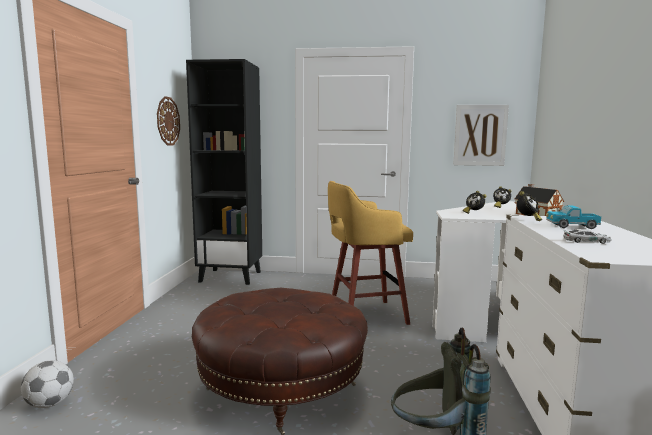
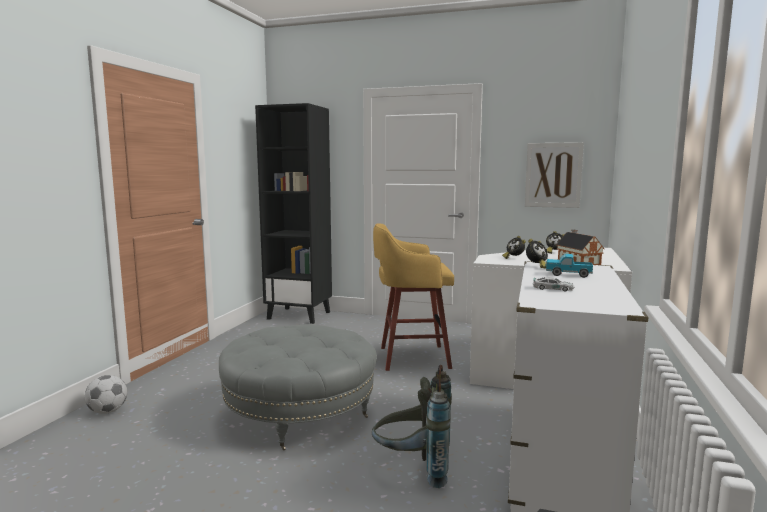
camera: 10 degrees right, 0 degrees up
(168, 121) = (238, 164): wall clock -> none
(281, 388) = (300, 414): brown ottoman -> grey ottoman

